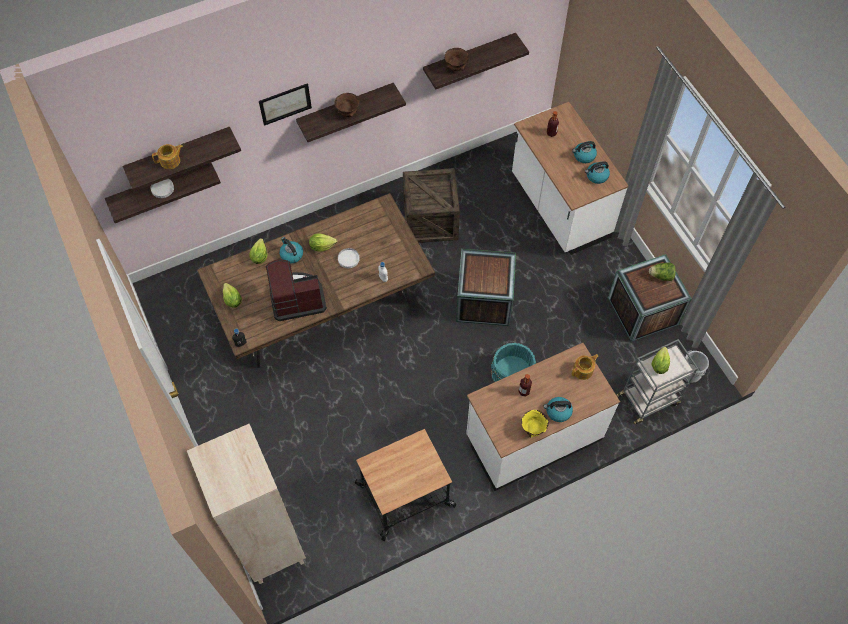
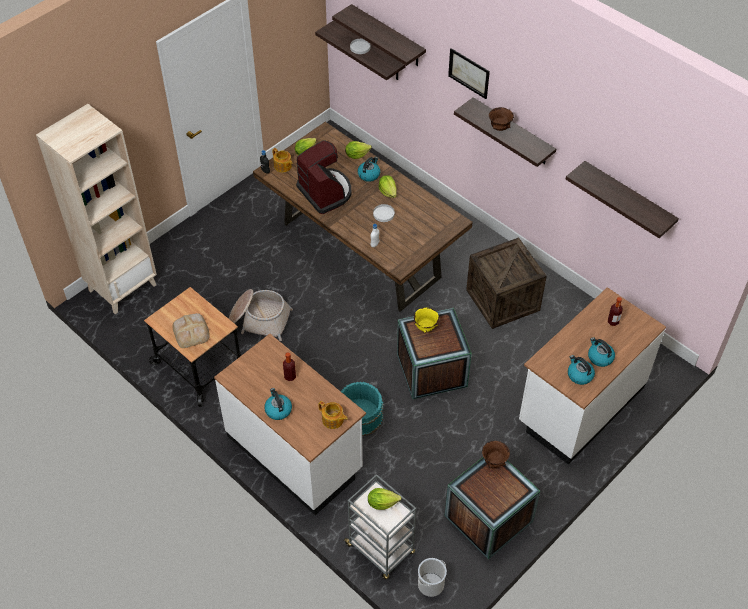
camera: 70 degrees right, 10 degrees down
(171, 161) = (370, 27): teapot -> teapot (283, 166)
(369, 425) = (259, 320): none -> basket
(415, 472) = (191, 332): none -> bread
(455, 68) = (599, 184): brown bowl -> brown bowl (494, 461)
(533, 428) = (252, 394): yellow bowl -> yellow bowl (426, 327)
(661, 276) = (508, 492): lettuce -> none

